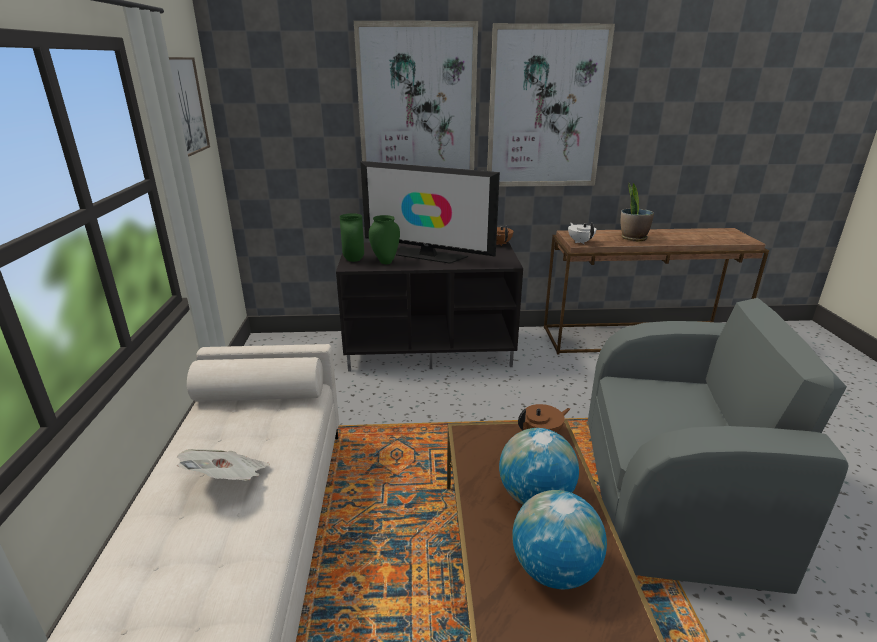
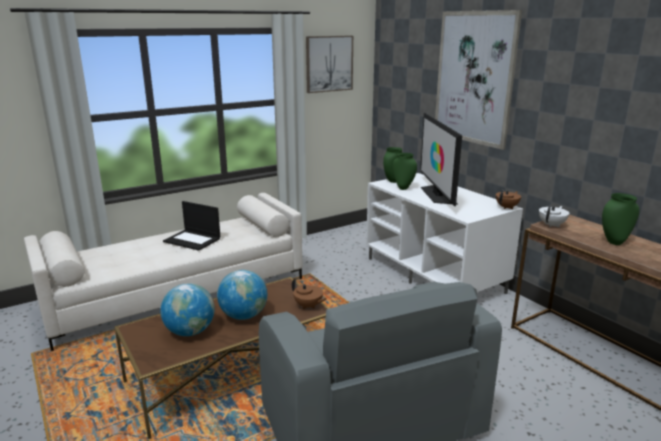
camera: 60 degrees right, 5 degrees down
(229, 480) = (193, 240): newspaper -> laptop
(430, 349) = (435, 275): black tv stand -> white tv stand
(546, 109) = (571, 91): picture -> none
(633, 238) = (614, 242): potted plant -> green vase

